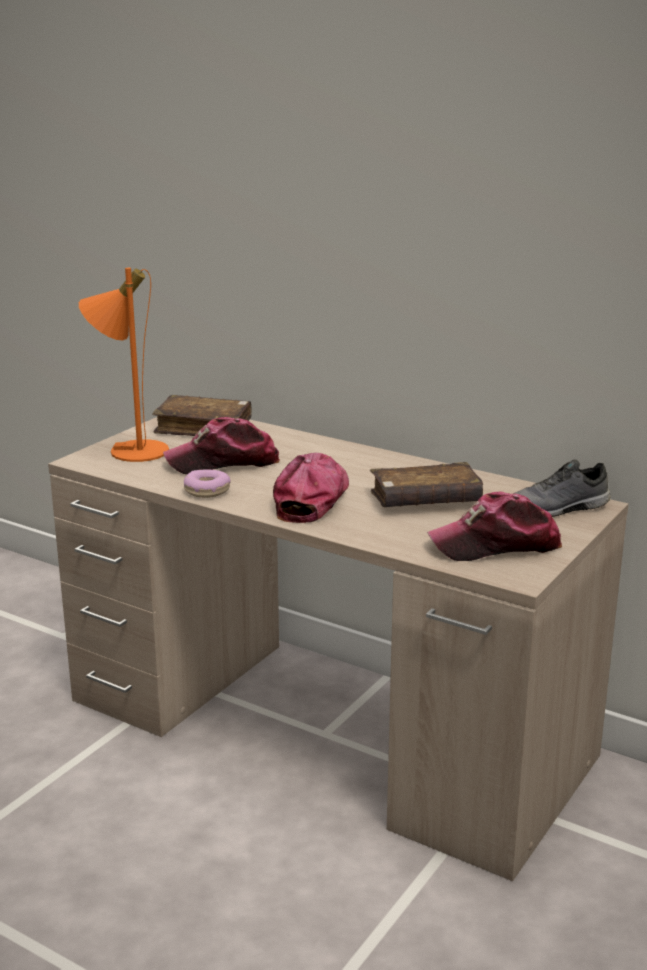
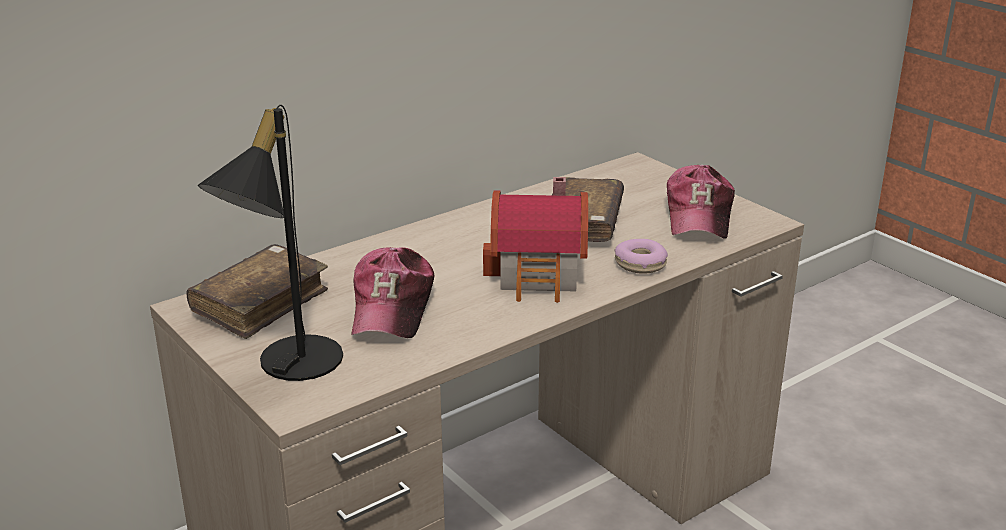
camera: 70 degrees left, 5 degrees up
(130, 449) = (286, 364): orange table lamp -> black table lamp
(207, 490) = (475, 330): donut -> donut (640, 264)
(312, 499) = (541, 276): cap -> toy house
(558, 509) = (635, 177): grey shoe -> none

